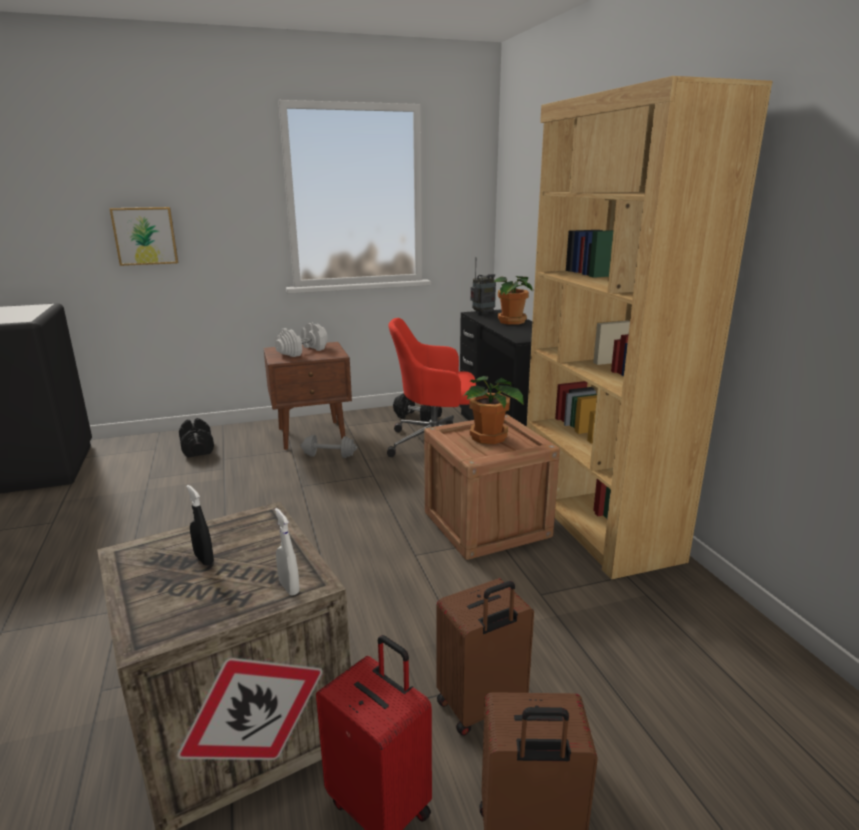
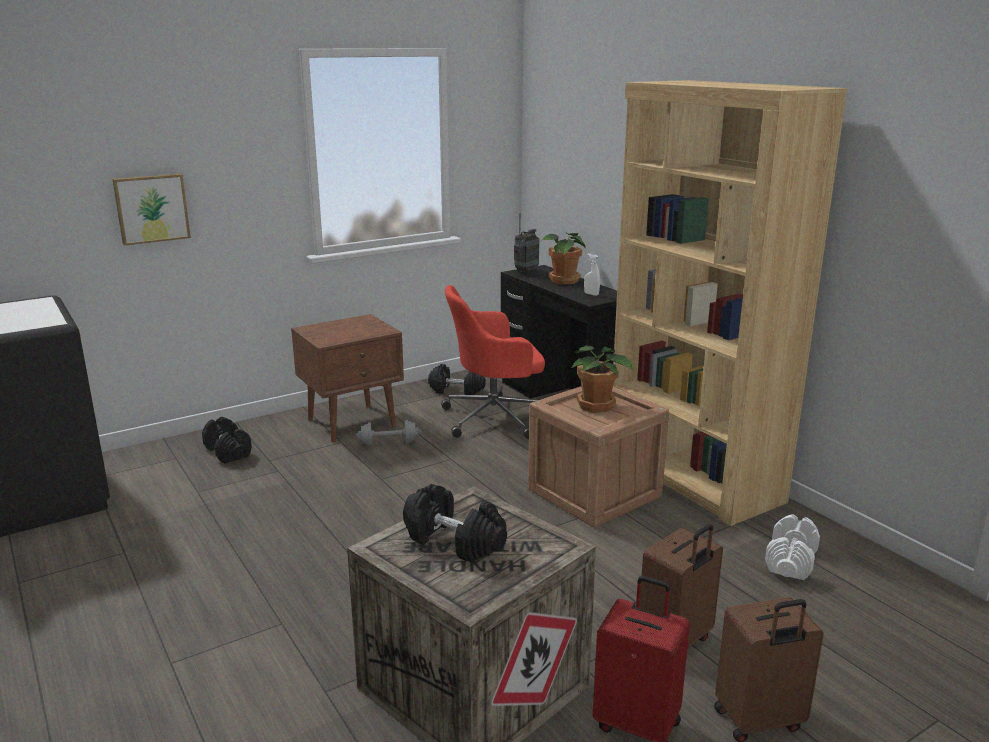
camera: 15 degrees left, 0 degrees up
(204, 559) = (455, 541): black spray bottle -> black dumbbell
(289, 587) = (550, 551): white spray bottle -> white spray bottle (591, 294)
(302, 351) = (342, 329): white dumbbell -> white dumbbell (790, 561)

